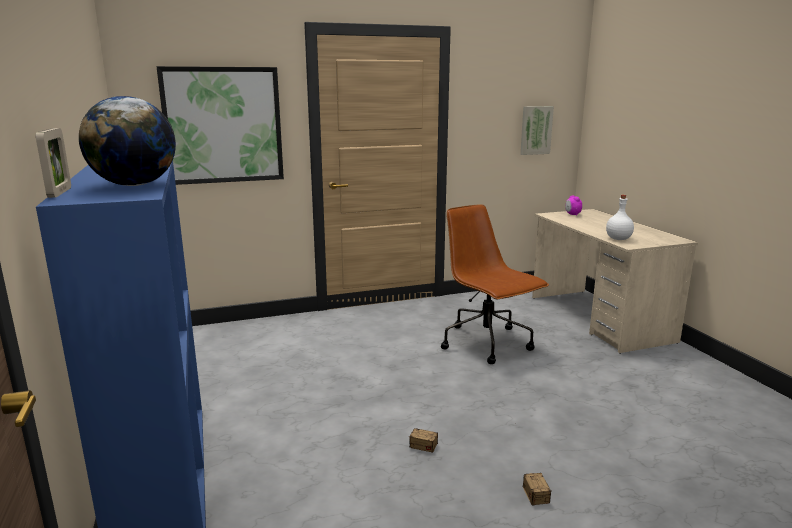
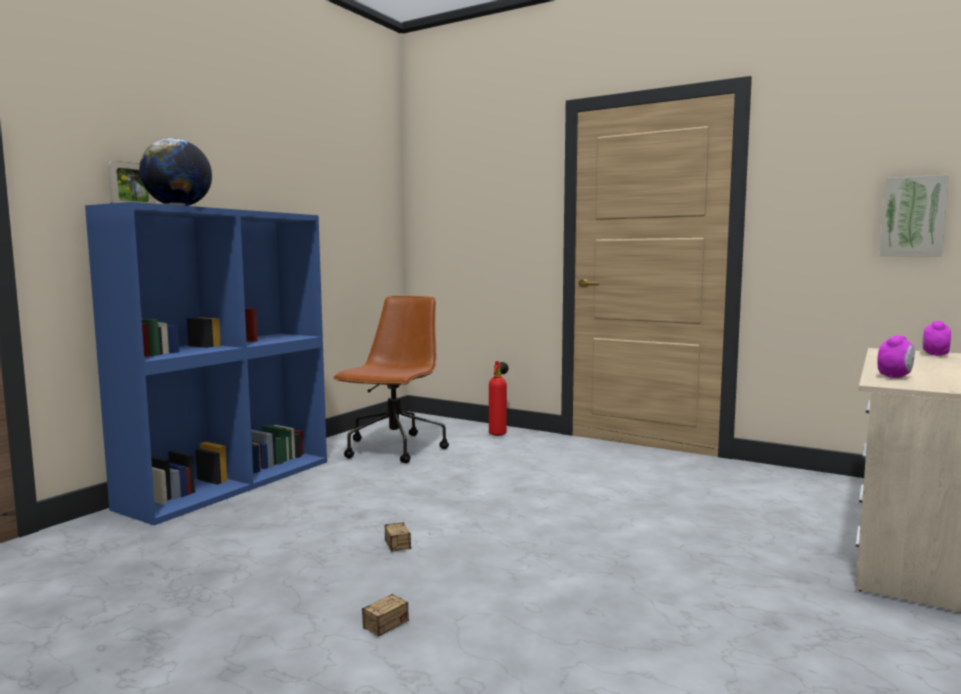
camera: 50 degrees right, 10 degrees down
(223, 125) = (484, 214): picture -> none
(276, 327) = (498, 434): none -> fire extinguisher
(487, 343) = (671, 510): brown office chair -> brown office chair (394, 449)
(617, 239) = (894, 377): white bottle -> alarm clock

